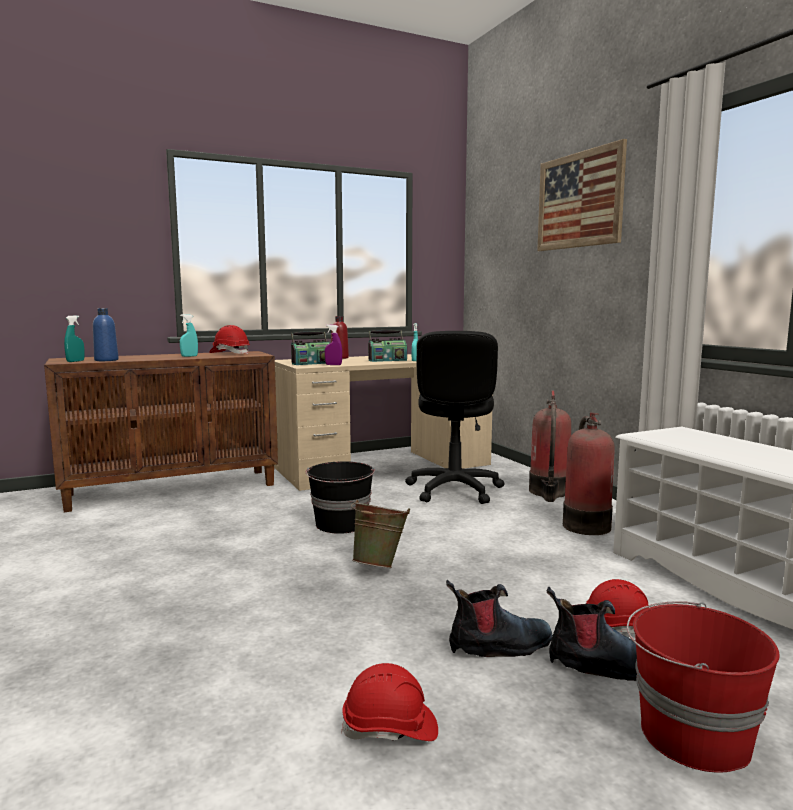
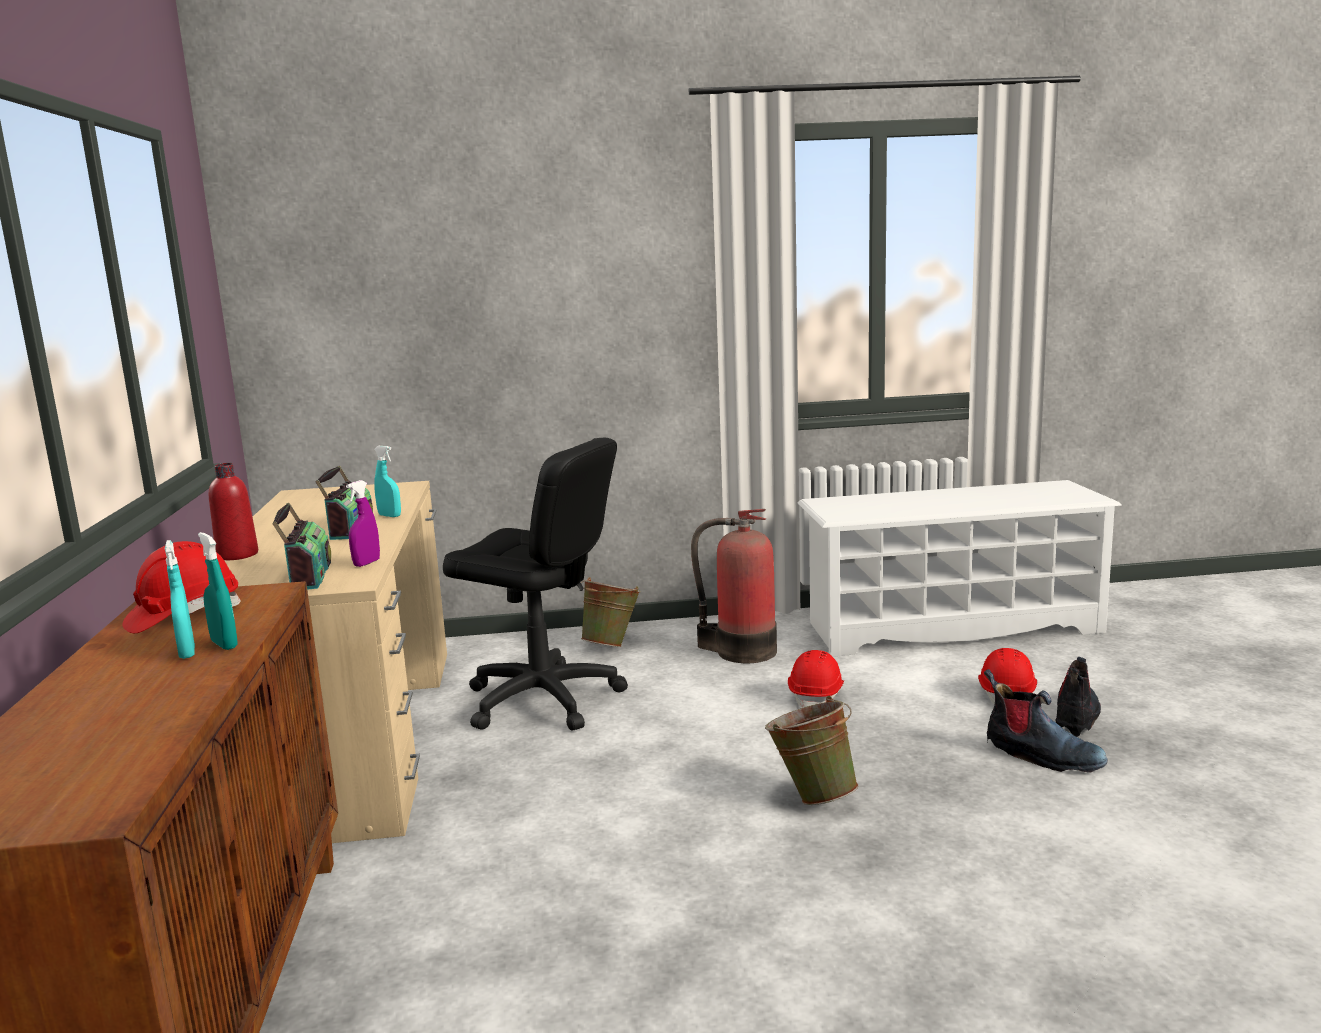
camera: 70 degrees left, 5 degrees up
(75, 361) = (94, 791): turquoise spray bottle -> turquoise spray bottle (224, 644)
(106, 360) = (132, 747): blue bottle -> none
(341, 524) = (630, 808): black bucket -> none
(390, 729) = (1202, 836): red hard hat -> red hard hat (817, 696)
(499, 646) = (1041, 756): boot -> boot turned 120 degrees clockwise
(549, 492) = (612, 645): fire extinguisher -> green bucket
(579, 200) = (547, 221): picture -> none
(691, 735) = (1176, 711): red bucket -> none

